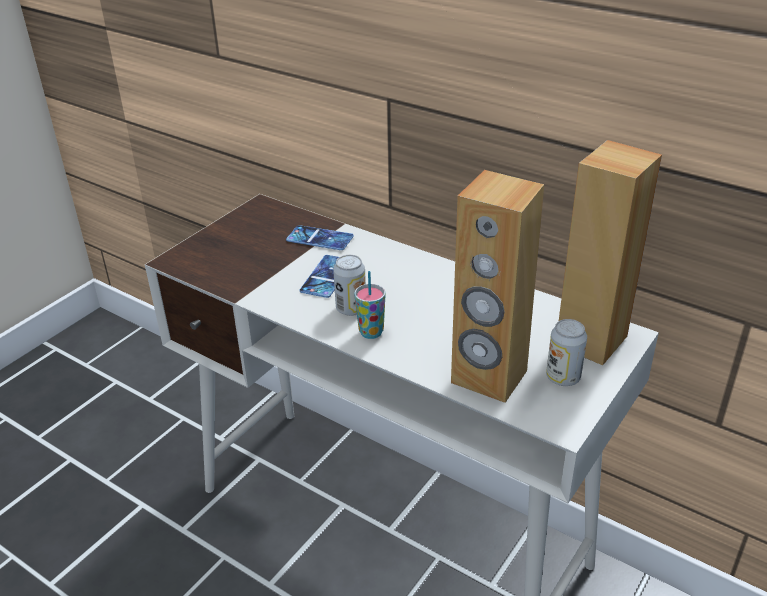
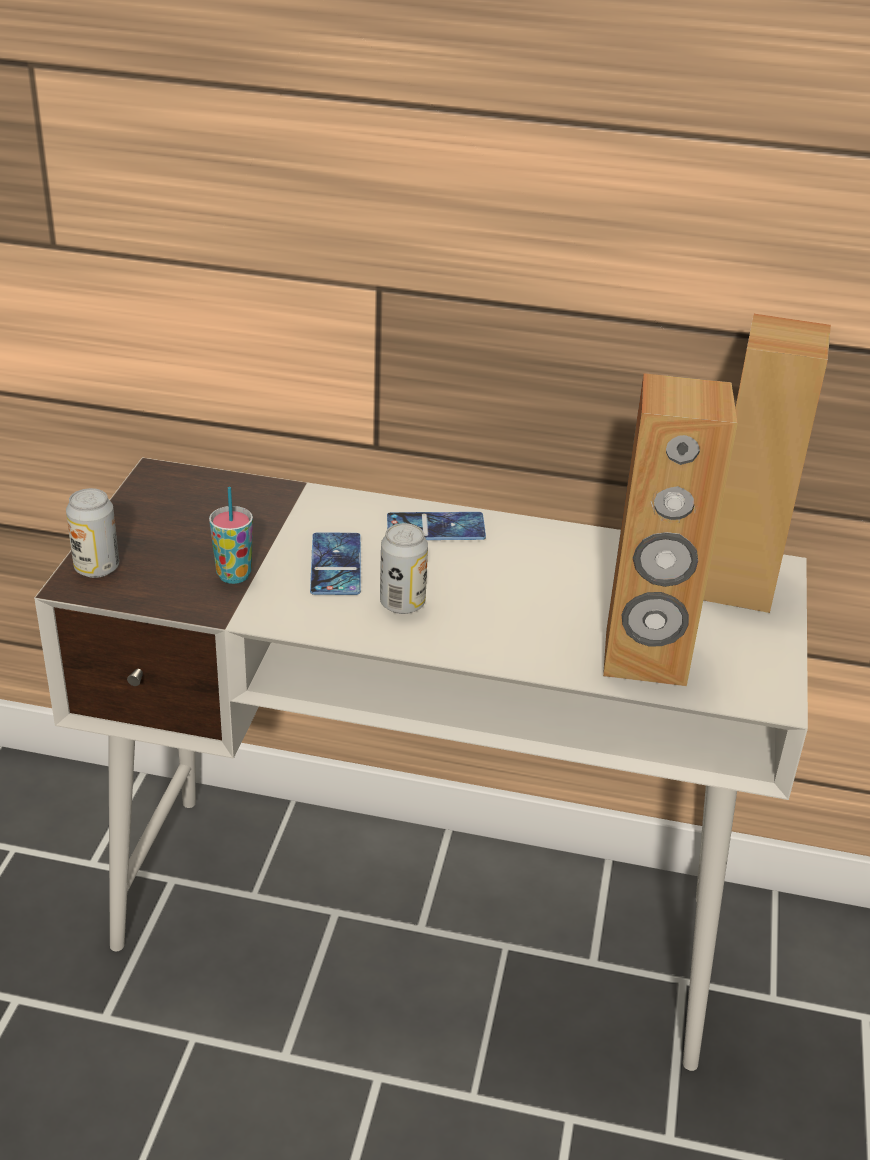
camera: 25 degrees left, 0 degrees up
(319, 238) = (285, 511): phone -> phone (435, 527)
(371, 332) = (453, 631): cup -> cup (234, 575)
(563, 377) = (734, 638): can -> can (97, 568)

